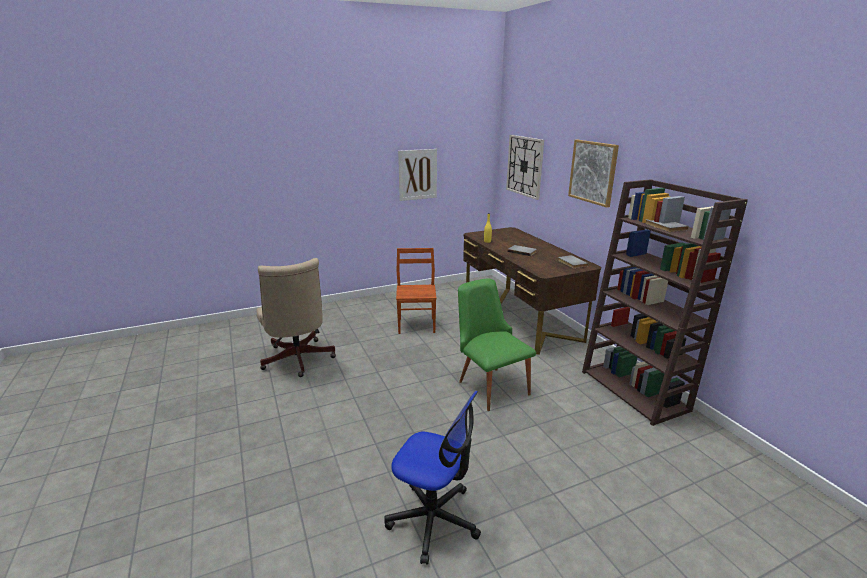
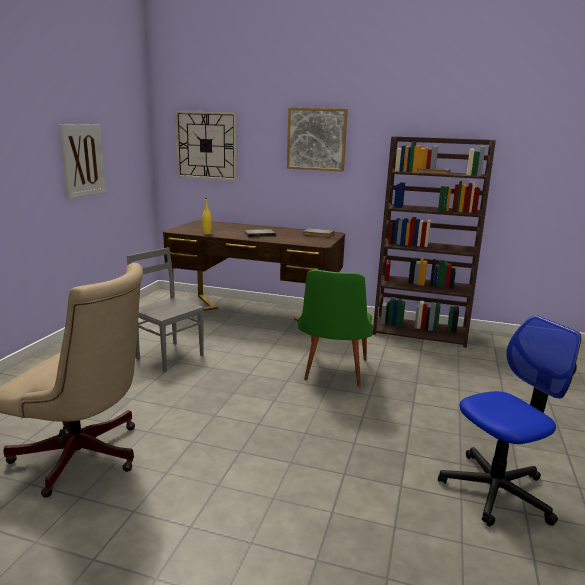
camera: 50 degrees left, 5 degrees down
(417, 325) = (170, 356): brown chair -> grey chair
(490, 384) = (333, 373): green chair -> green chair turned 90 degrees counterclockwise

